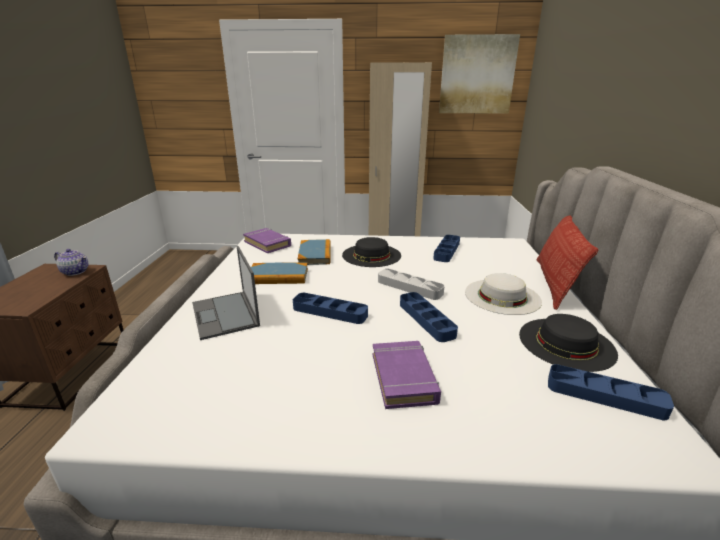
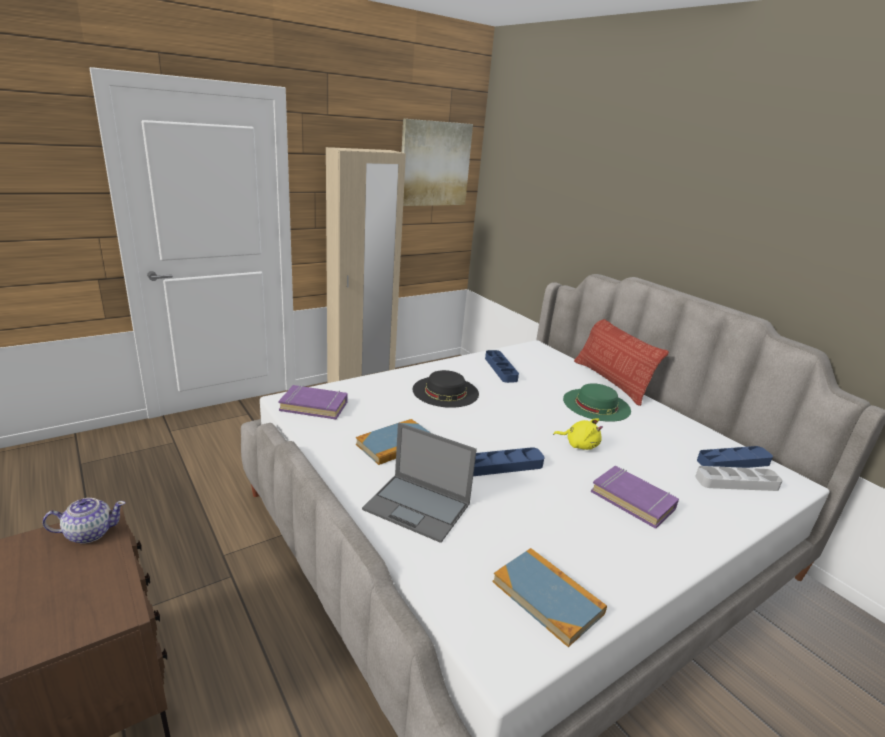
camera: 40 degrees left, 0 degrees up
(315, 254) = (390, 406): book -> book (547, 597)
(409, 287) = (526, 417): grey tray -> grey tray (736, 482)
(426, 319) = (579, 445): blue tray -> yellow plush toy
(502, 296) = (596, 404): white hat -> green hat
(566, 343) = (675, 431): black hat -> none

